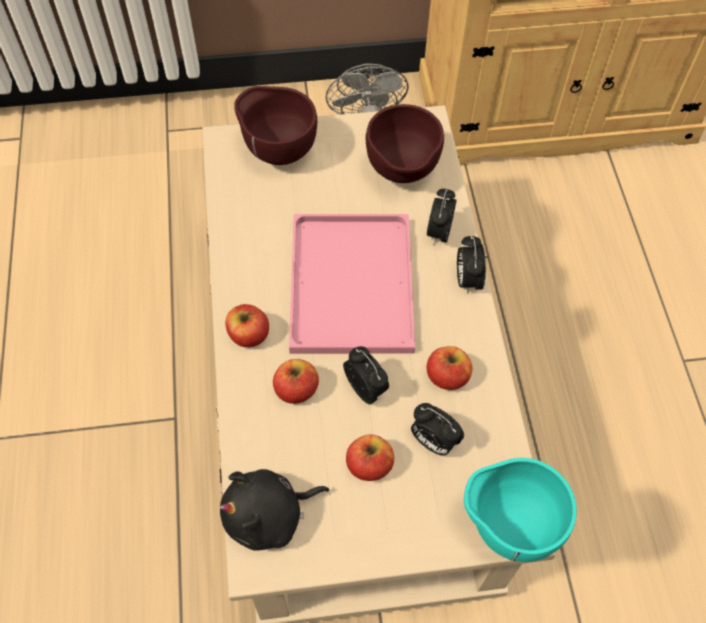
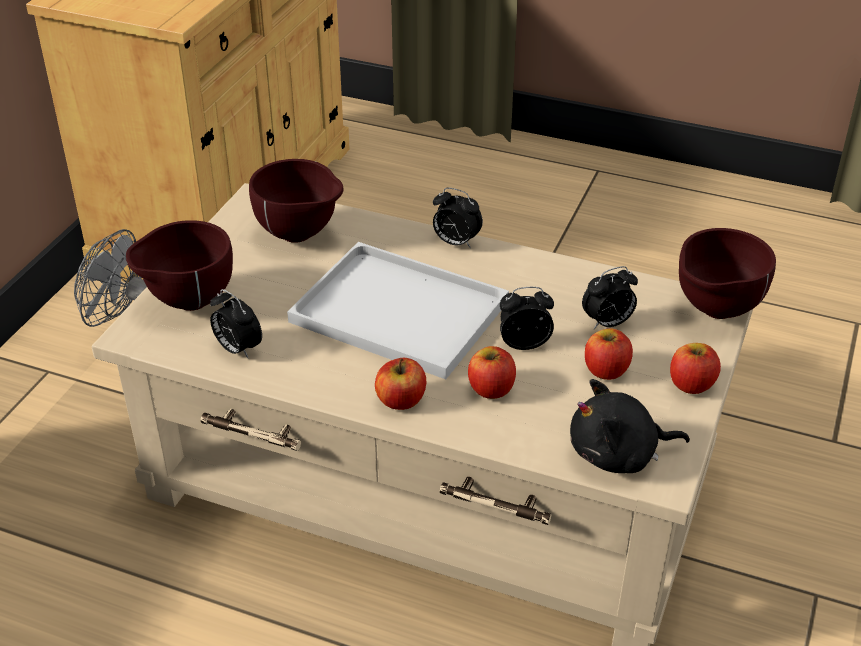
camera: 60 degrees left, 20 degrees down
(269, 516) = (618, 454): black plush toy -> black plush toy turned 75 degrees clockwise
(349, 281) = (395, 311): pink tray -> white tray
(439, 232) = (389, 239): alarm clock -> alarm clock (237, 349)
(447, 376) = (547, 291): apple -> apple (691, 384)
(508, 525) = (714, 312): turquoise bowl -> brown bowl

